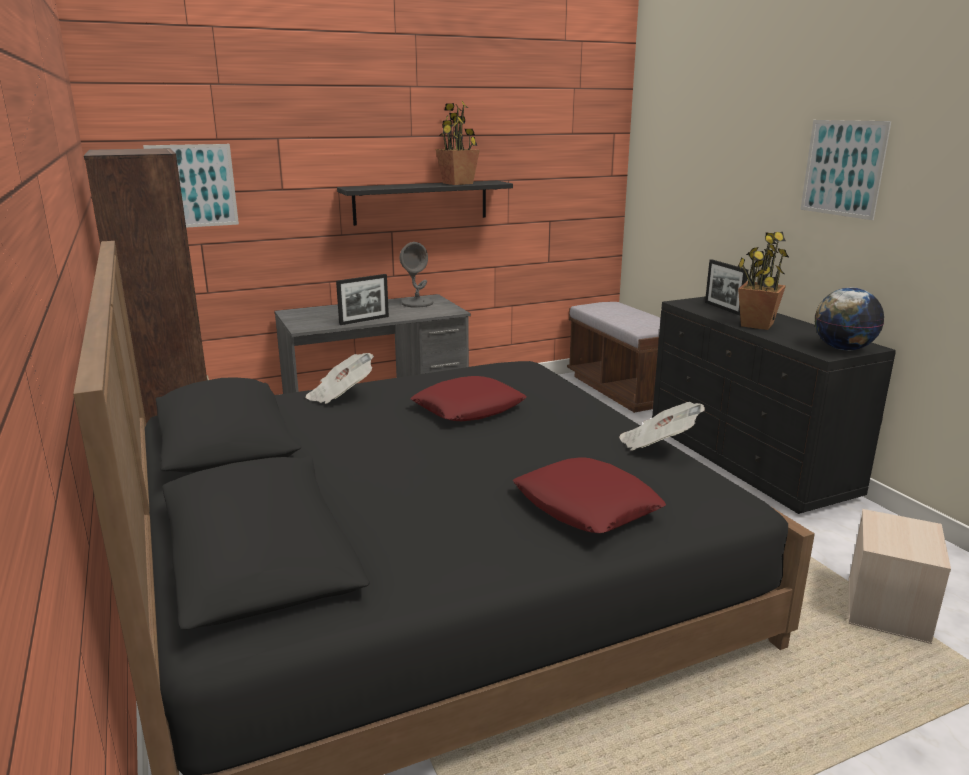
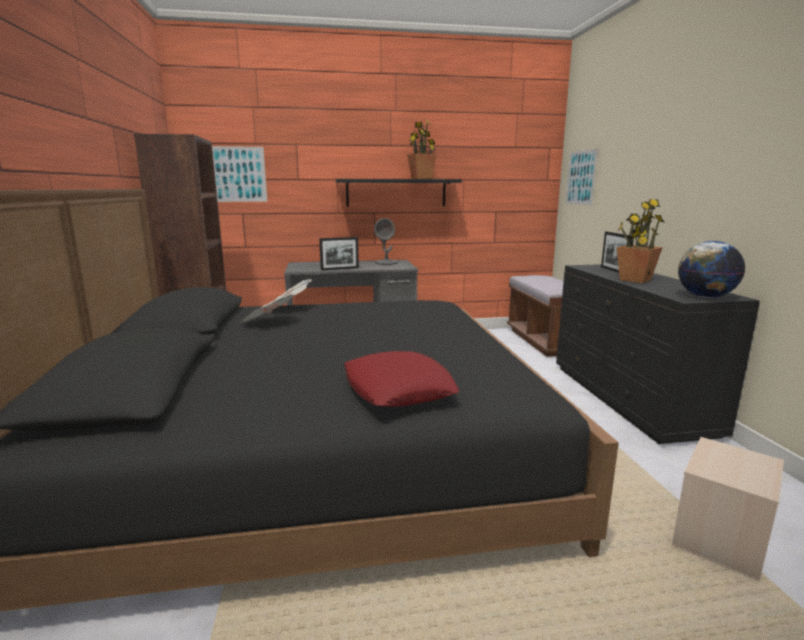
camera: 15 degrees right, 5 degrees down
(469, 408) = (368, 321): red pillow -> none
(657, 445) = (498, 355): newspaper -> newspaper (268, 323)
(843, 168) = (716, 144): picture -> picture (580, 177)

